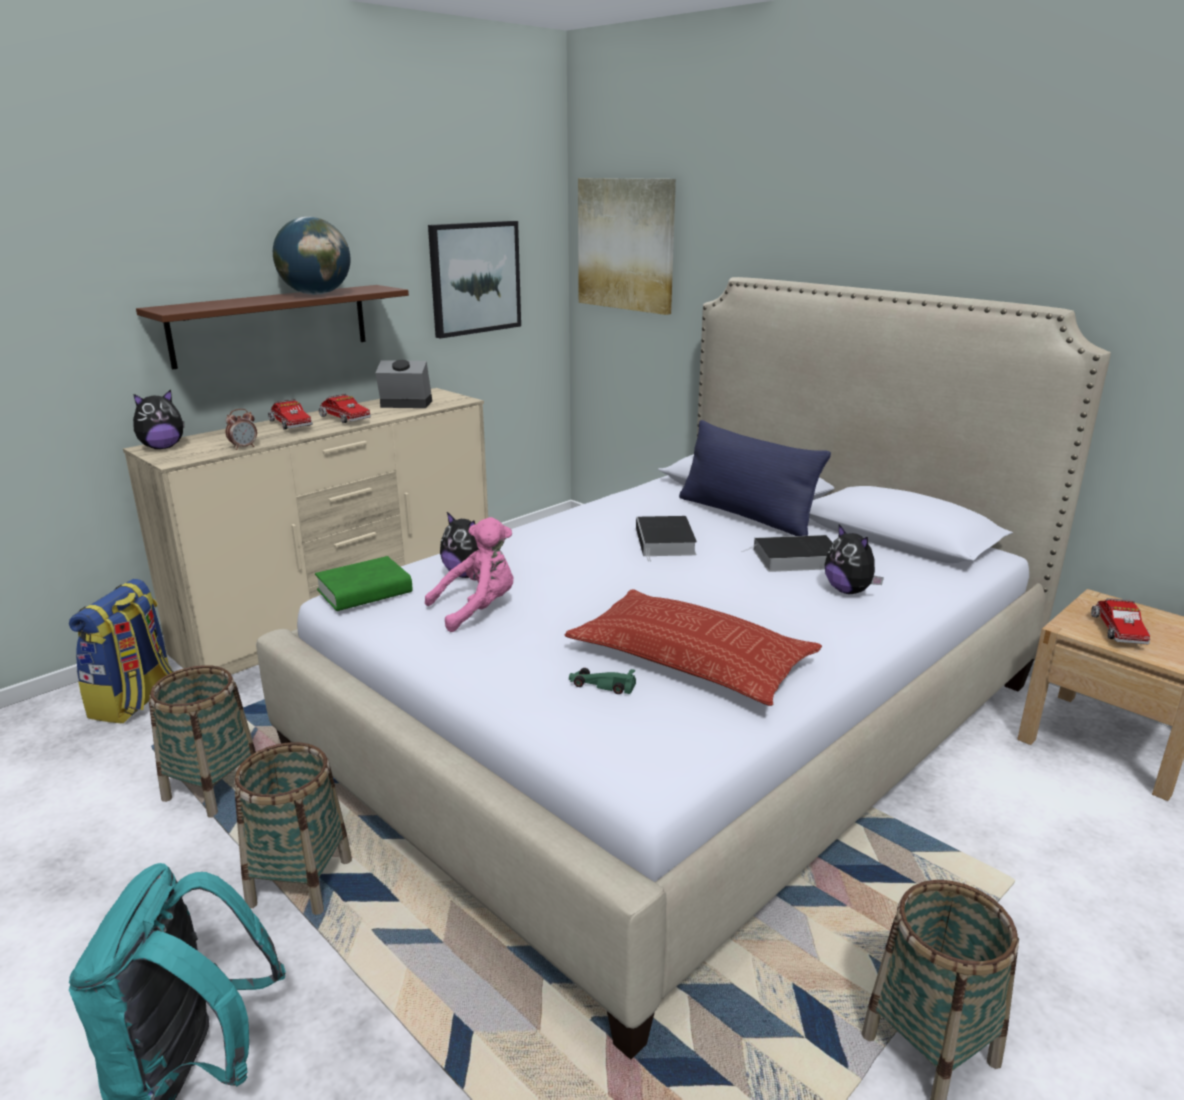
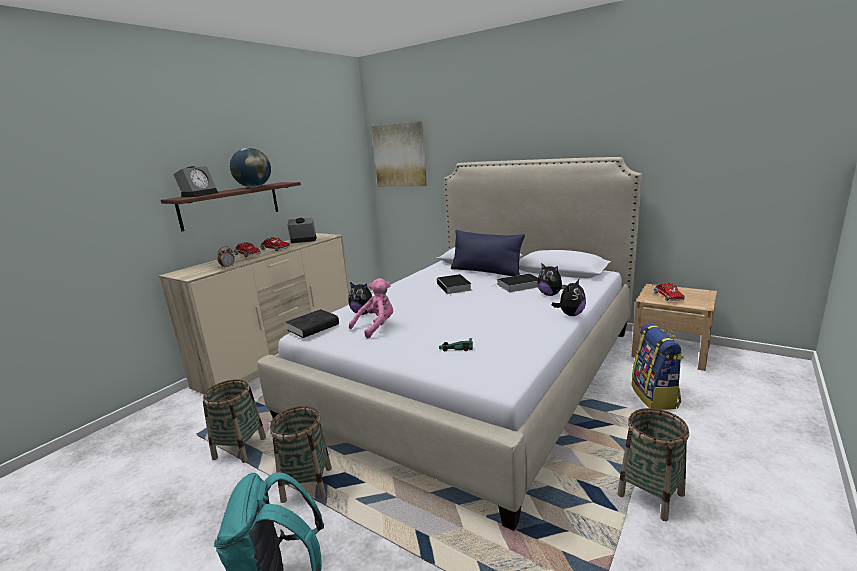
camera: 10 degrees left, 5 degrees down
(134, 701) = (178, 414): backpack -> backpack (655, 396)
(162, 447) = (181, 272): plush toy -> plush toy (570, 314)
(207, 304) = (199, 195): none -> alarm clock
(364, 591) = (313, 327): green book -> black book
(474, 278) = (327, 177): picture -> none
(691, 658) = (493, 331): pillow -> none

